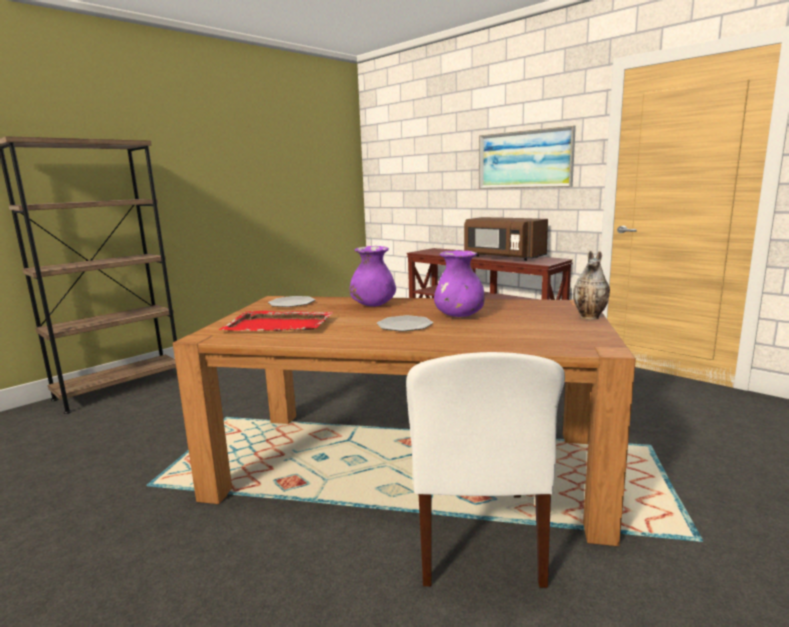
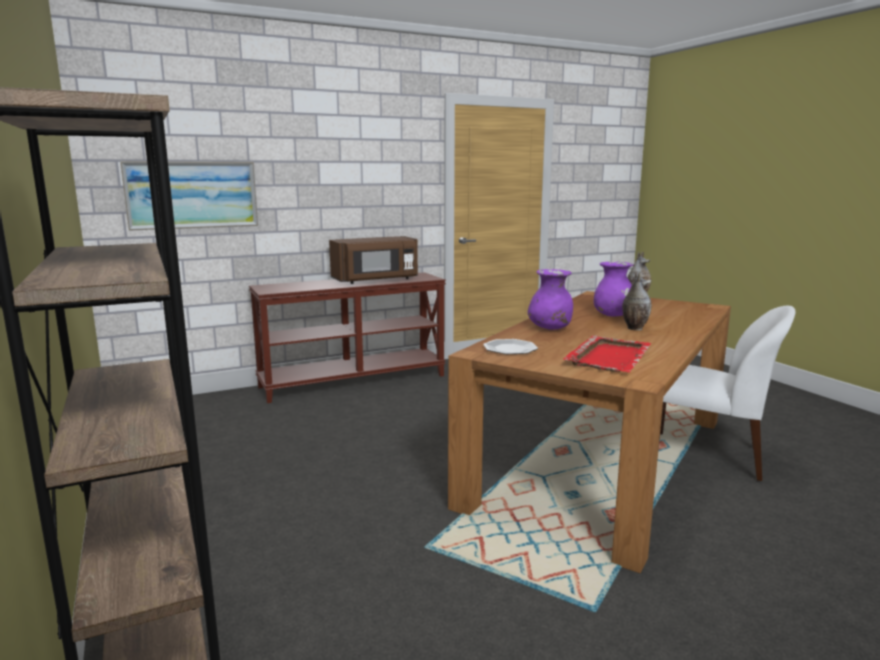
camera: 70 degrees left, 0 degrees up
(404, 325) = (634, 328): plate -> vase
(524, 159) = (367, 176): picture -> picture (192, 195)

